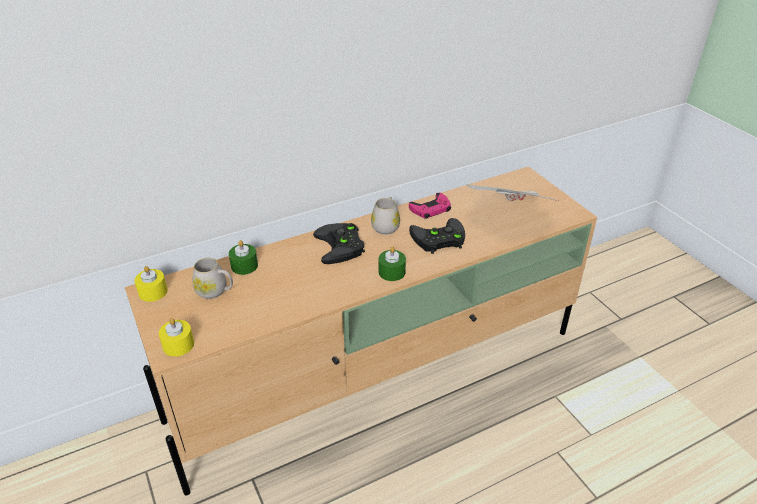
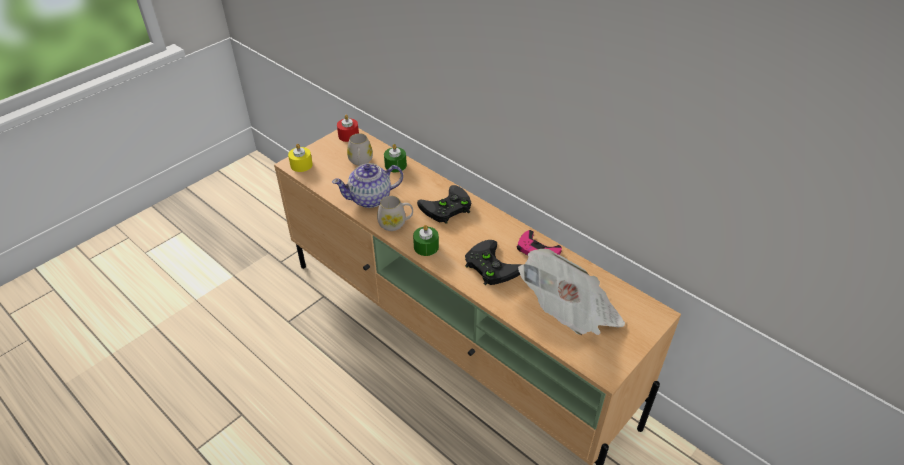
camera: 70 degrees right, 5 degrees up
(153, 292) = (348, 135): yellow candle -> red candle
(290, 296) = (371, 198): none -> teapot
(386, 226) = (491, 227): white mug -> white mug (395, 223)

